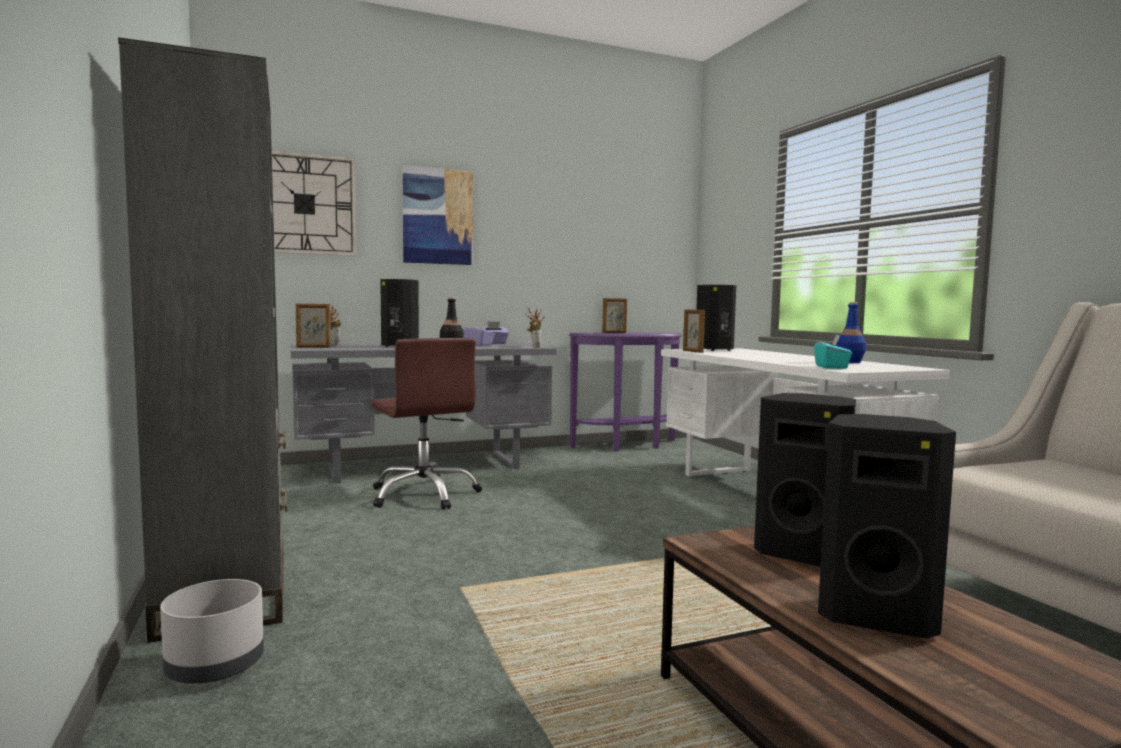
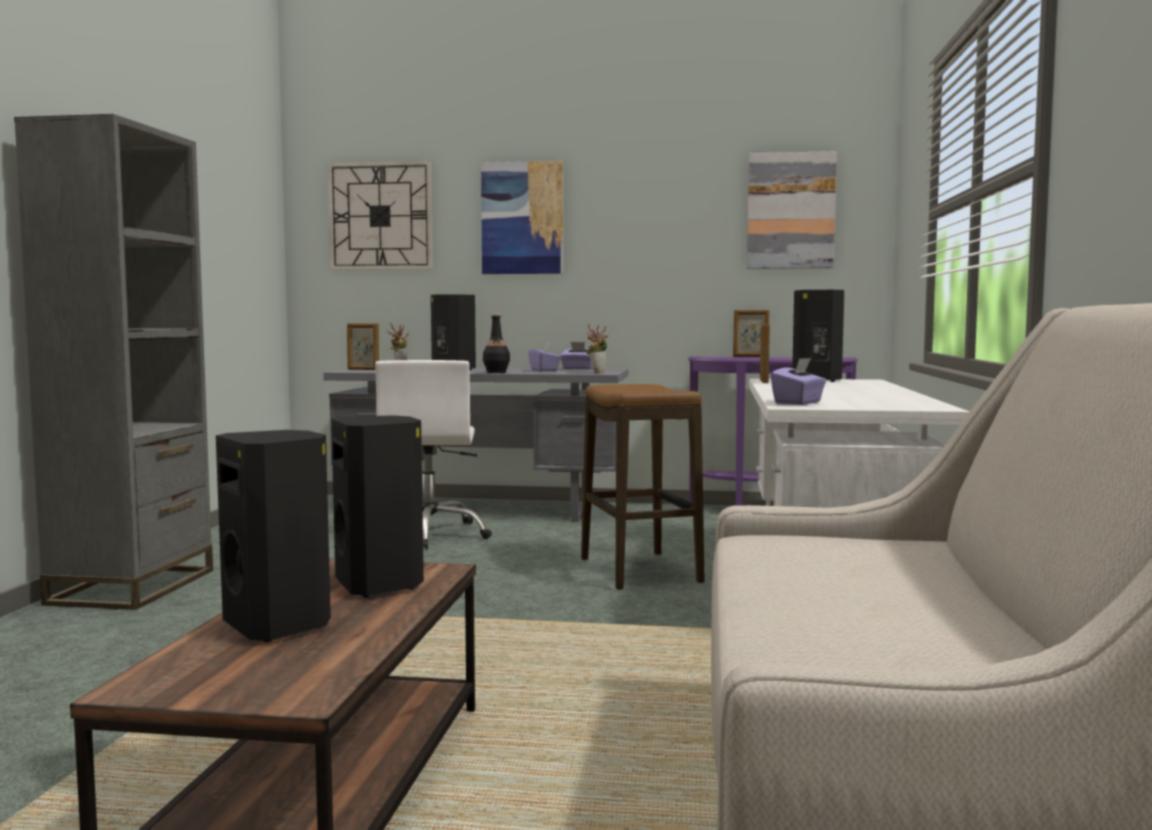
camera: 30 degrees right, 0 degrees up
(214, 666) = (51, 626): grey planter -> none
(424, 494) = (430, 534): brown office chair -> white office chair
(635, 226) = (790, 211): none -> picture
(644, 503) = (639, 571): none -> stool
(831, 367) = (798, 403): turquoise tissue box -> purple tissue box
(849, 362) = (887, 399): blue bottle -> none

